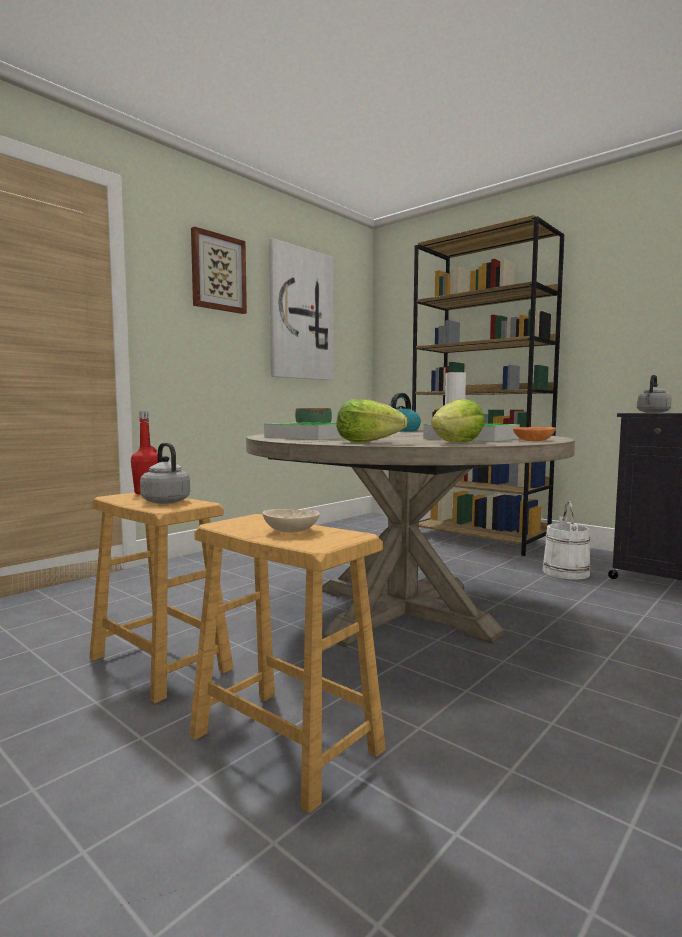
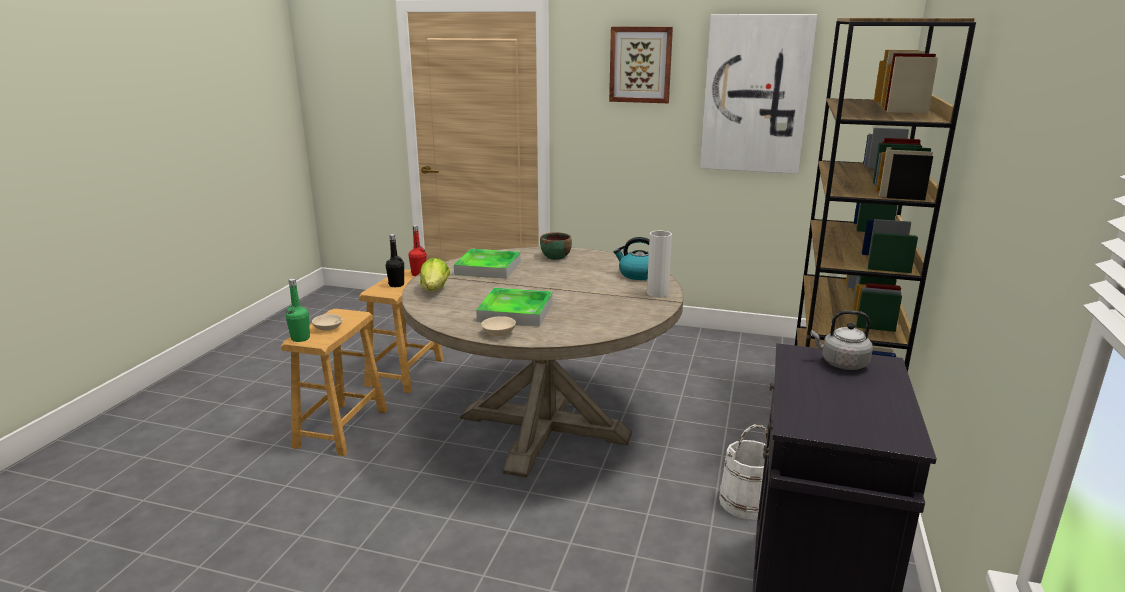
camera: 65 degrees right, 15 degrees up
(164, 501) = (396, 285): grey kettle -> black bottle
(318, 543) = (300, 338): none -> green bottle
(457, 443) = (447, 313): lettuce -> none
(533, 440) = (500, 333): orange bowl -> beige bowl

